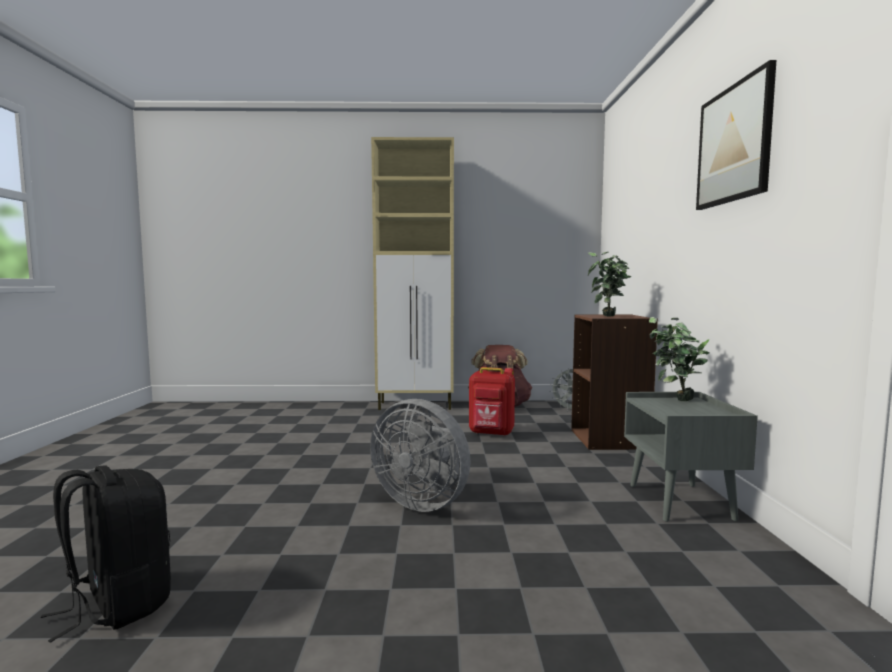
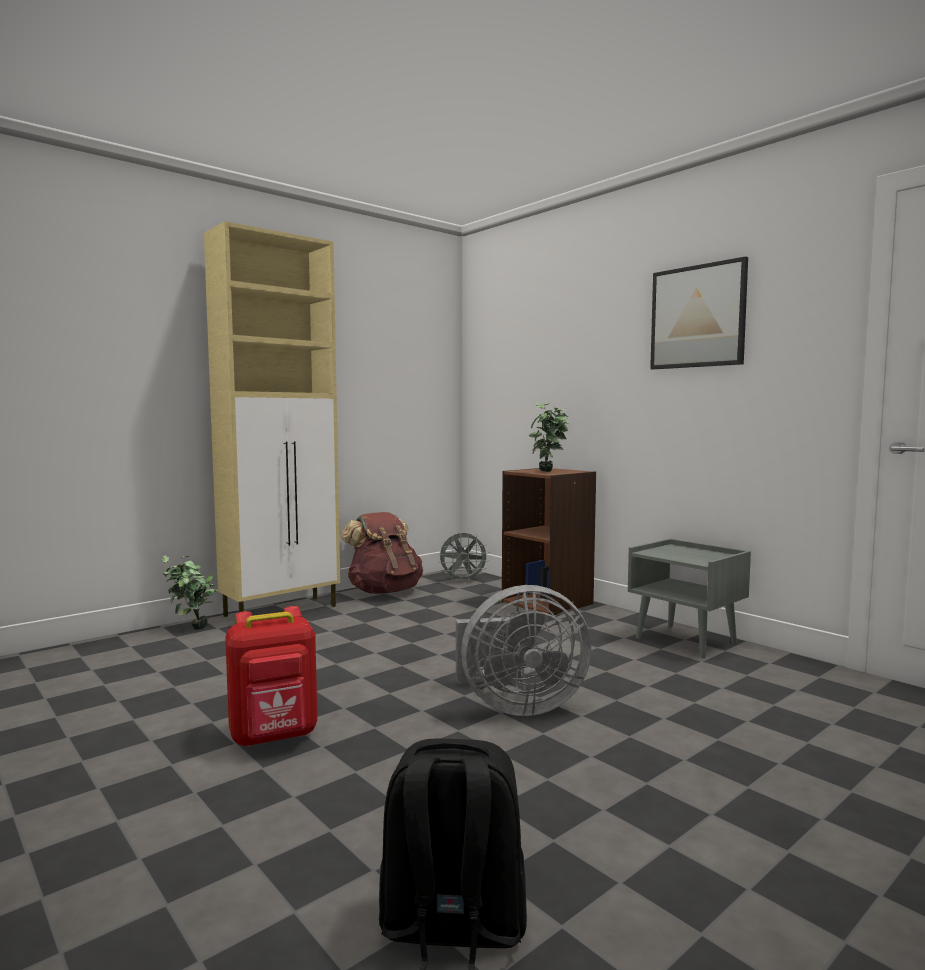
camera: 40 degrees left, 0 degrees up
(491, 433) = (436, 622): red backpack -> red backpack (274, 737)
(674, 400) = (666, 549): potted plant -> potted plant (190, 630)

